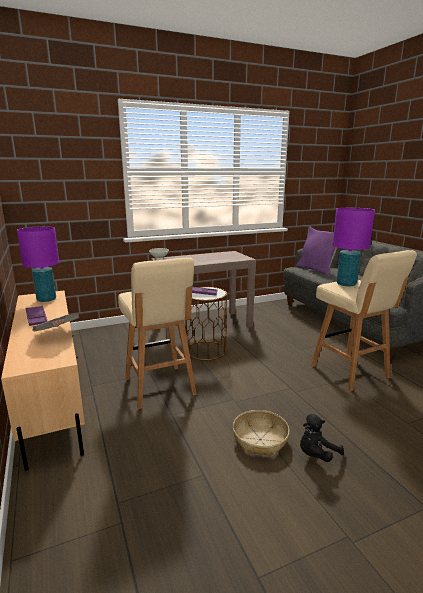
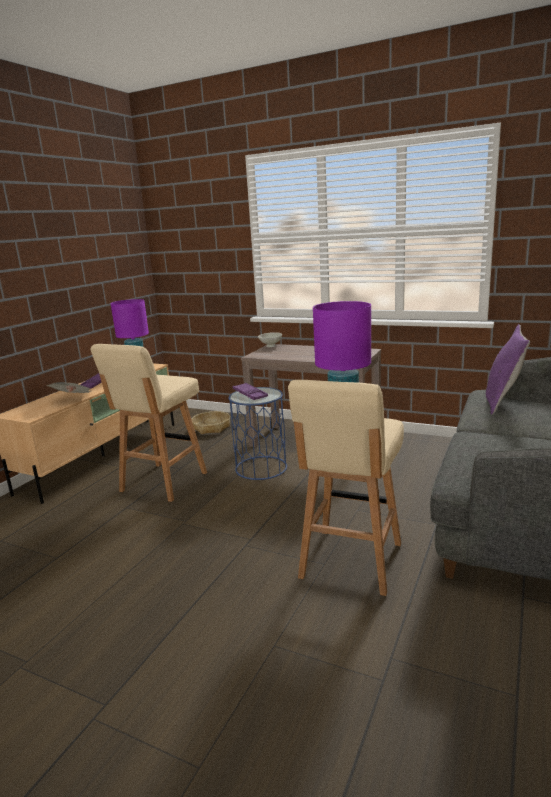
camera: 50 degrees right, 0 degrees up
(205, 350) = (261, 468): brown side table -> blue side table
(260, 439) = (131, 561): basket -> basket (211, 427)
(316, 455) = (136, 601): black plush toy -> none

